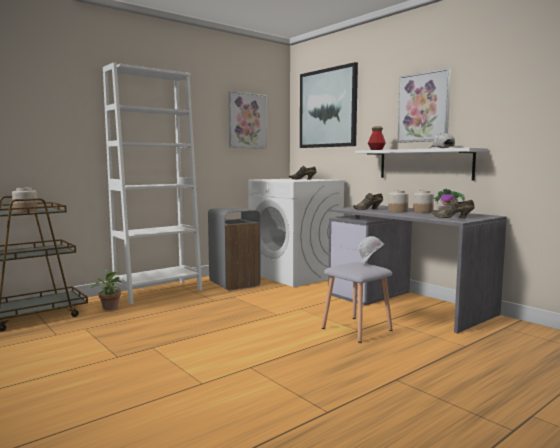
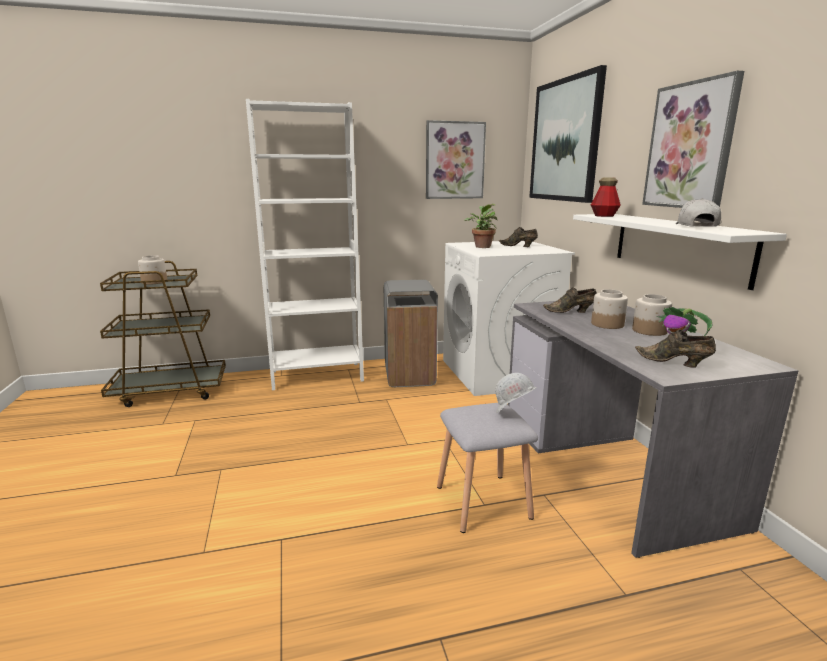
camera: 25 degrees right, 10 degrees up
(109, 307) = (248, 391): potted plant -> potted plant (481, 246)

